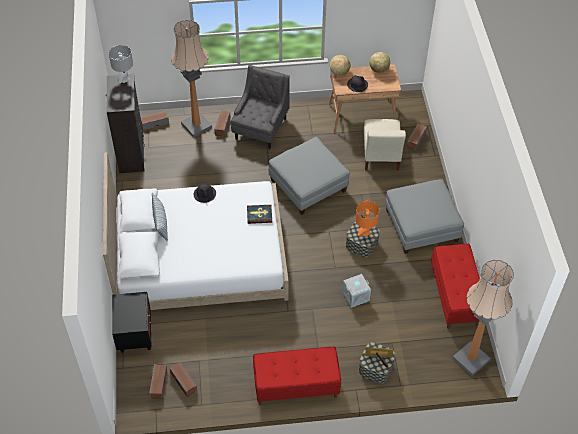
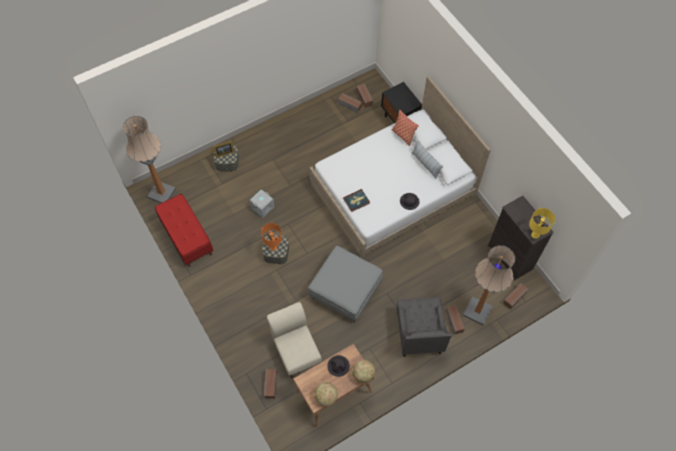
camera: 155 degrees right, 10 degrees up
(124, 79) = (535, 234): grey table lamp -> yellow table lamp
(162, 263) = (403, 135): none -> pillow
(296, 386) = (276, 130): red bench -> none
(421, 226) = (233, 290): grey ottoman -> none

